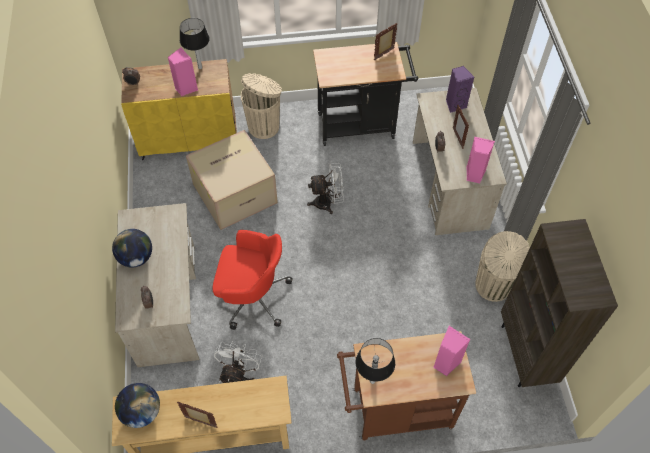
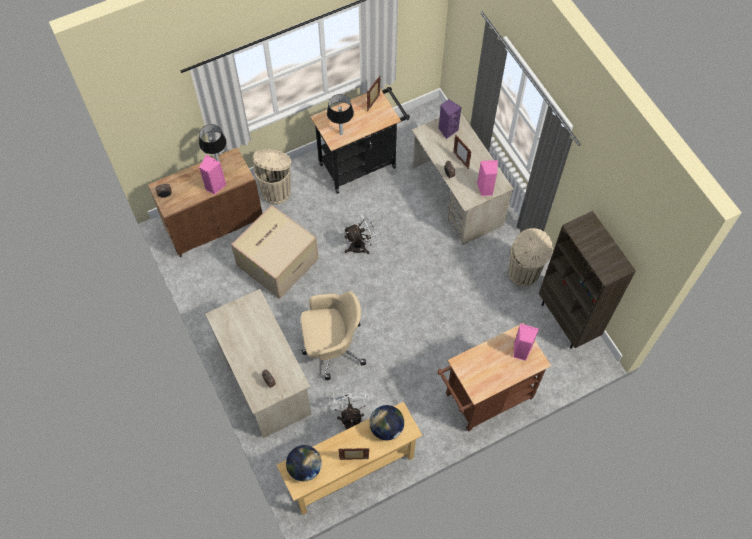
camera: 20 degrees left, 5 degrees up
(136, 257) = (240, 348): globe -> globe (386, 428)
(190, 140) = (215, 224): yellow cabinet -> brown cabinet
(252, 296) = (332, 347): red office chair -> beige office chair
(372, 381) = (473, 383): table lamp -> table lamp (341, 133)

